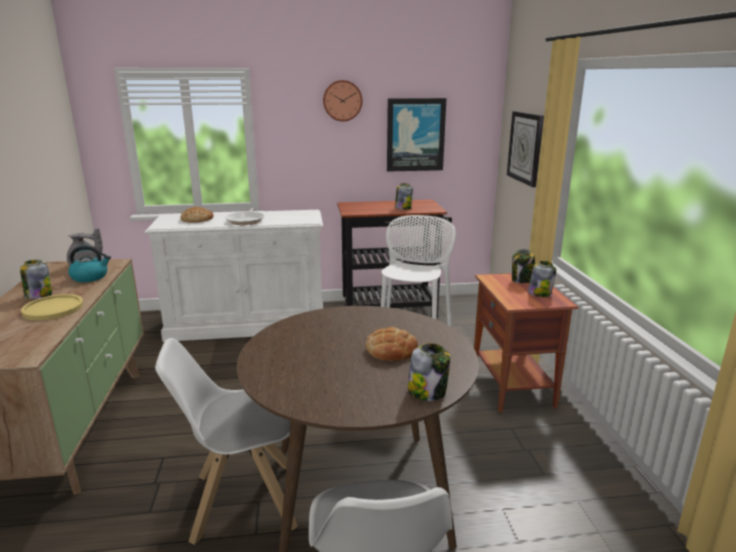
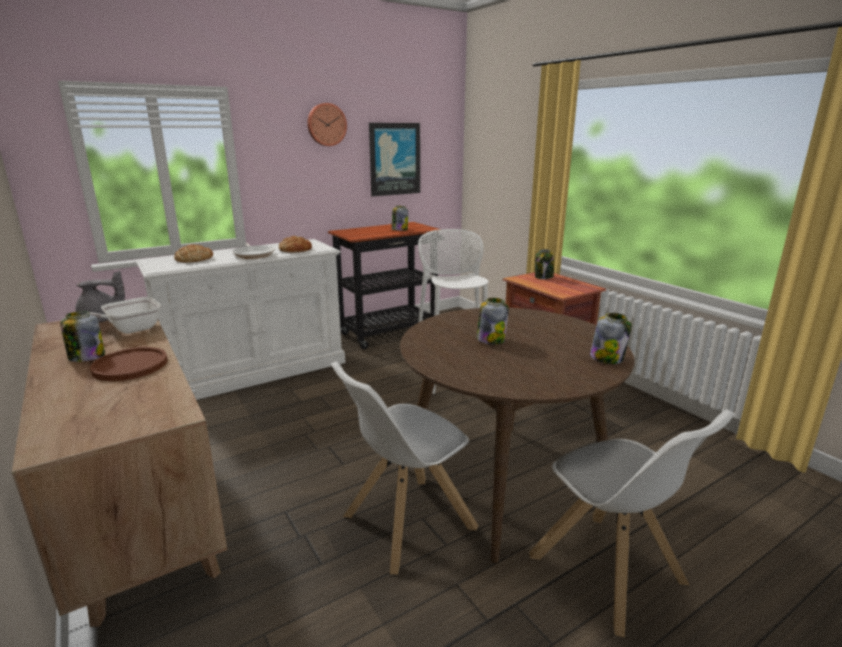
camera: 25 degrees left, 0 degrees up
(53, 309) = (130, 365): yellow plate -> brown plate
(90, 277) = (128, 330): kettle -> frying pan
(391, 350) = (535, 336): bread -> bread (295, 249)
(525, 147) = (502, 165): wall clock -> none
(539, 293) = (568, 284): jar -> jar (491, 340)

